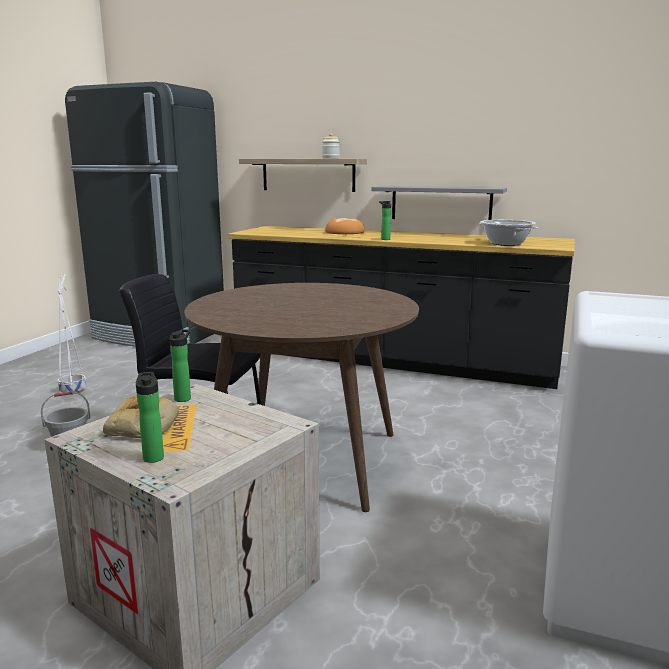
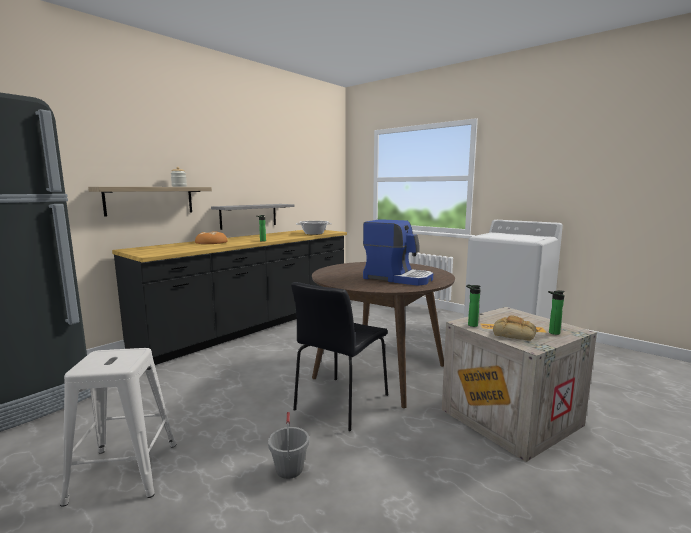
camera: 70 degrees left, 5 degrees down
(73, 390) = (124, 472): white planter -> white stool
(277, 312) = (398, 278): none -> coffee machine

